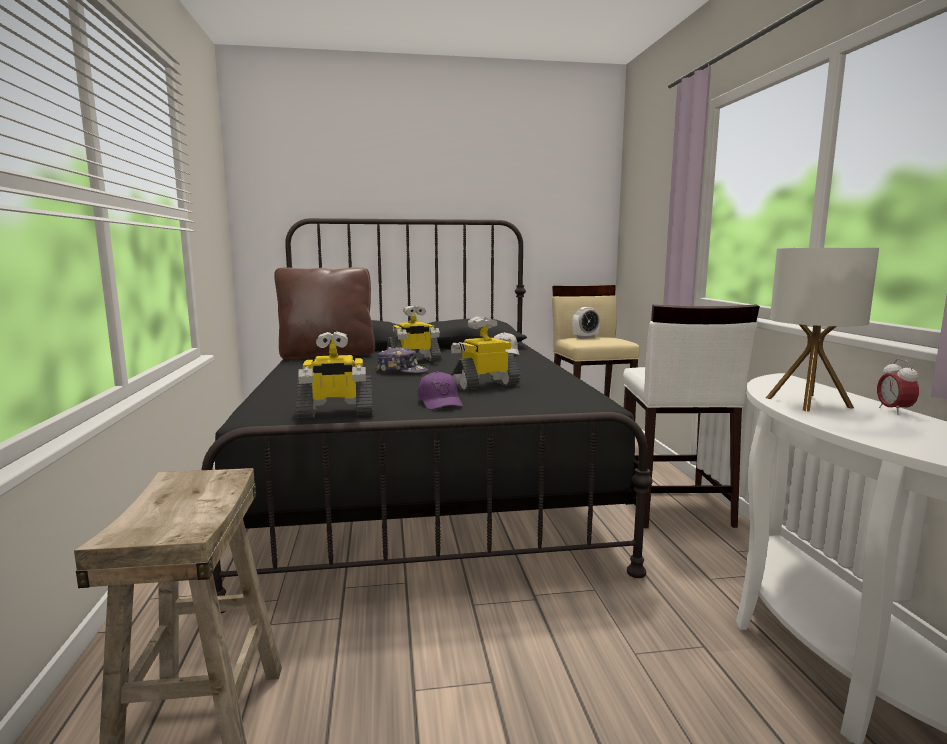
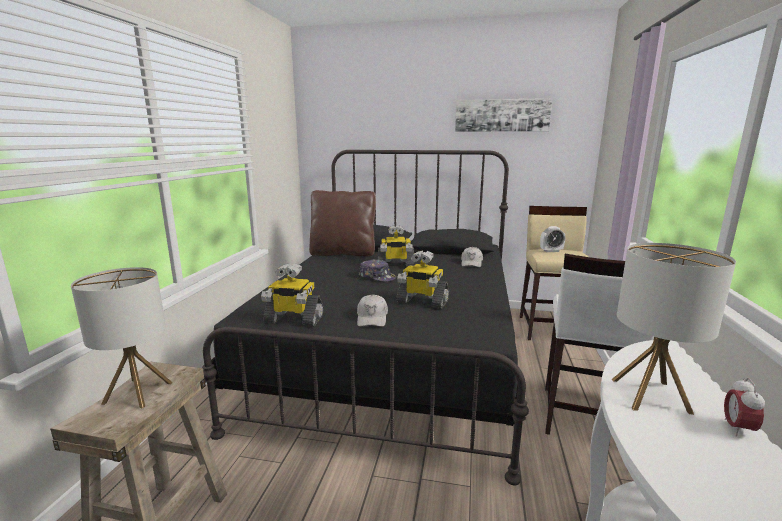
camera: 20 degrees right, 5 degrees up
(177, 502) = (138, 393): none -> table lamp
(440, 402) = (372, 318): purple cap -> white cap
(484, 385) = (422, 302): toy robot -> toy robot turned 150 degrees counterclockwise
(509, 178) = (502, 115): none -> picture

